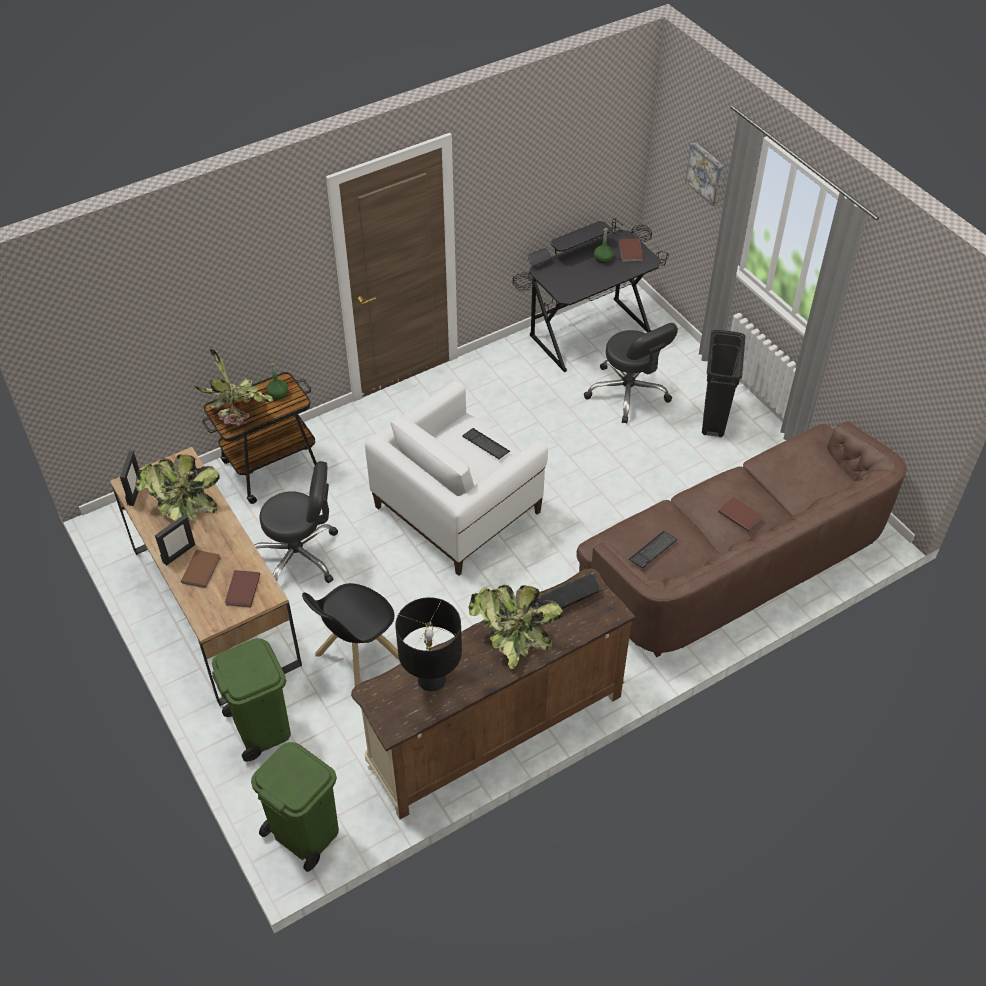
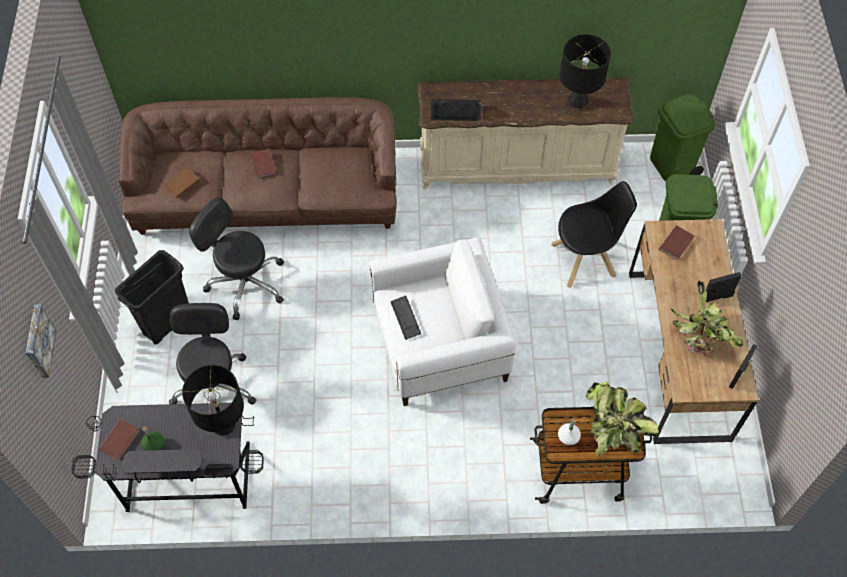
camera: 150 degrees left, 10 degrees up
(202, 569) = (702, 275): brown book -> brown book (181, 183)
(278, 393) = (568, 437): green bottle -> white bottle
(301, 556) = (590, 364): black office chair -> black office chair (243, 282)
(512, 639) = (509, 103): potted plant -> none
(563, 288) = (224, 425): none -> black table lamp
(652, 550) = (347, 168): keyboard -> none

